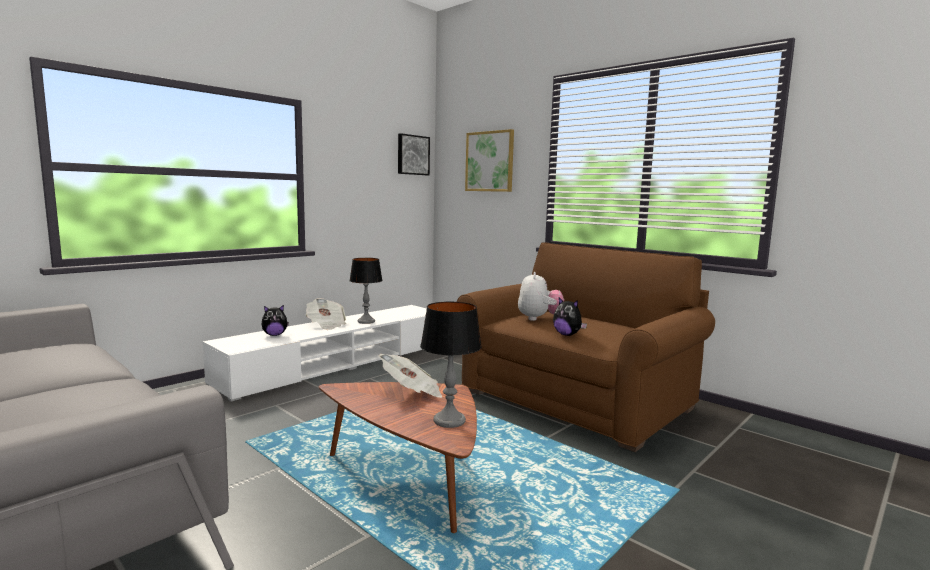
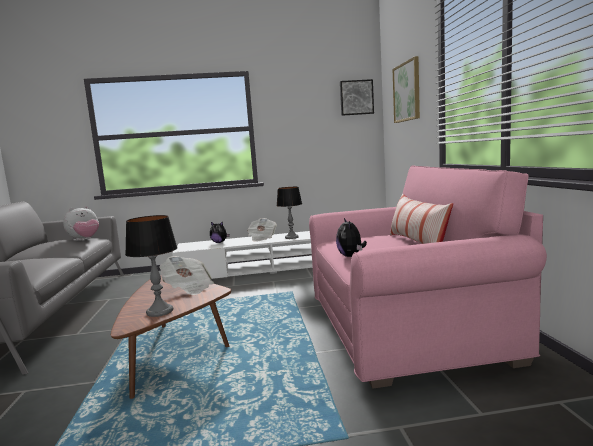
camera: 40 degrees right, 0 degrees up
(539, 319) = (364, 240): plush toy -> plush toy (85, 240)
(577, 400) = (403, 328): brown sofa -> pink sofa
(589, 318) = (417, 243): none -> pillow

